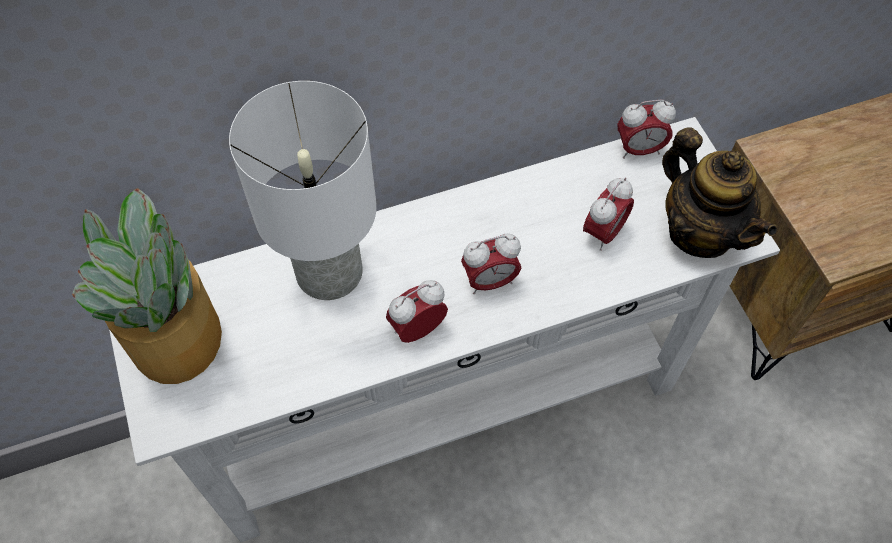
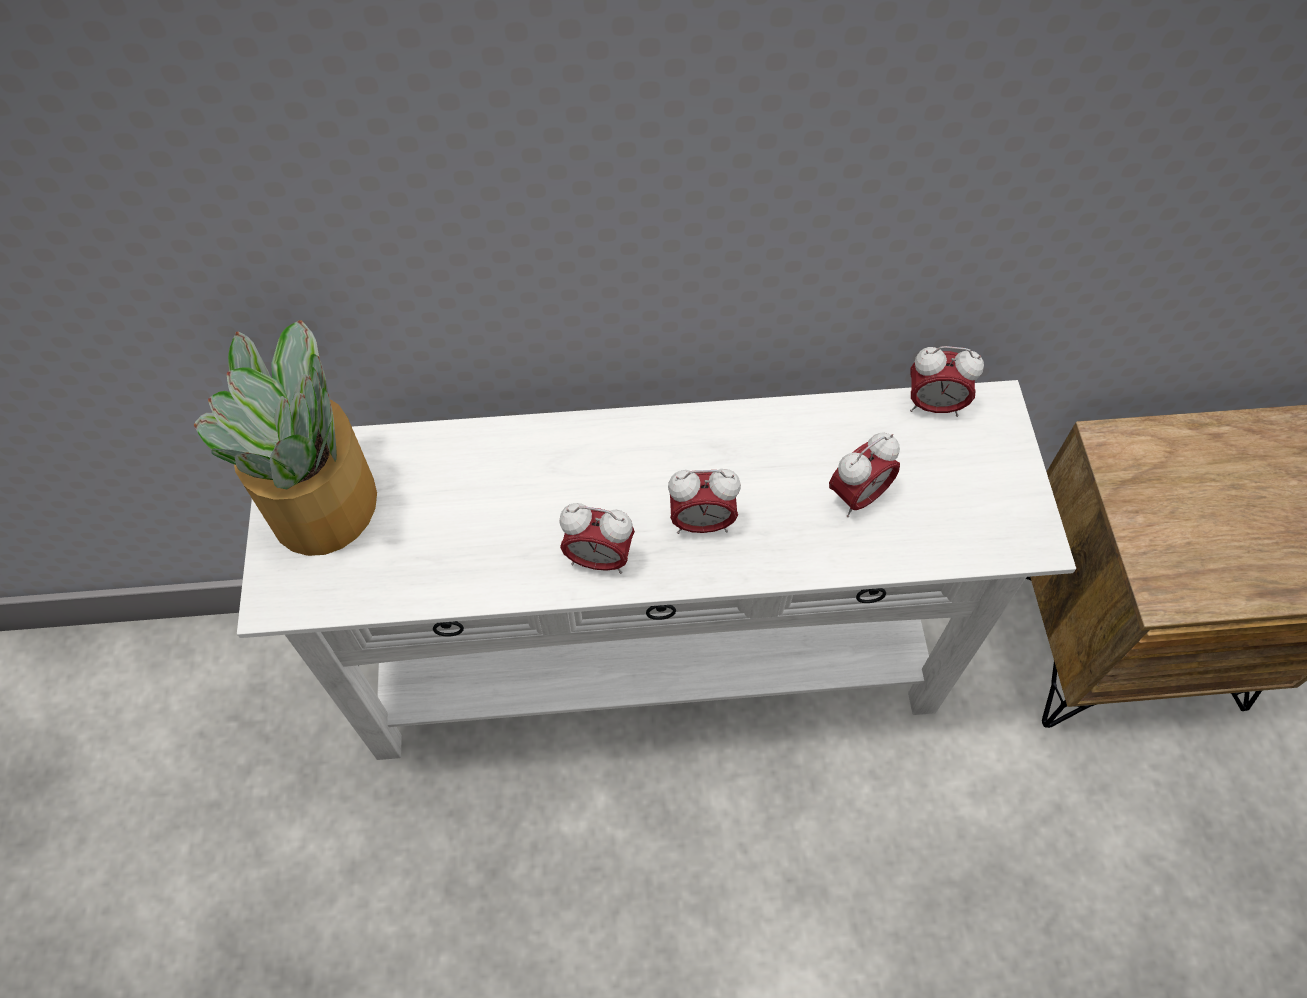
camera: 15 degrees right, 0 degrees up
(327, 271) = (515, 466): white table lamp -> none
(417, 329) = (598, 559): alarm clock -> alarm clock turned 150 degrees counterclockwise
(700, 232) = (979, 522): teapot -> none

